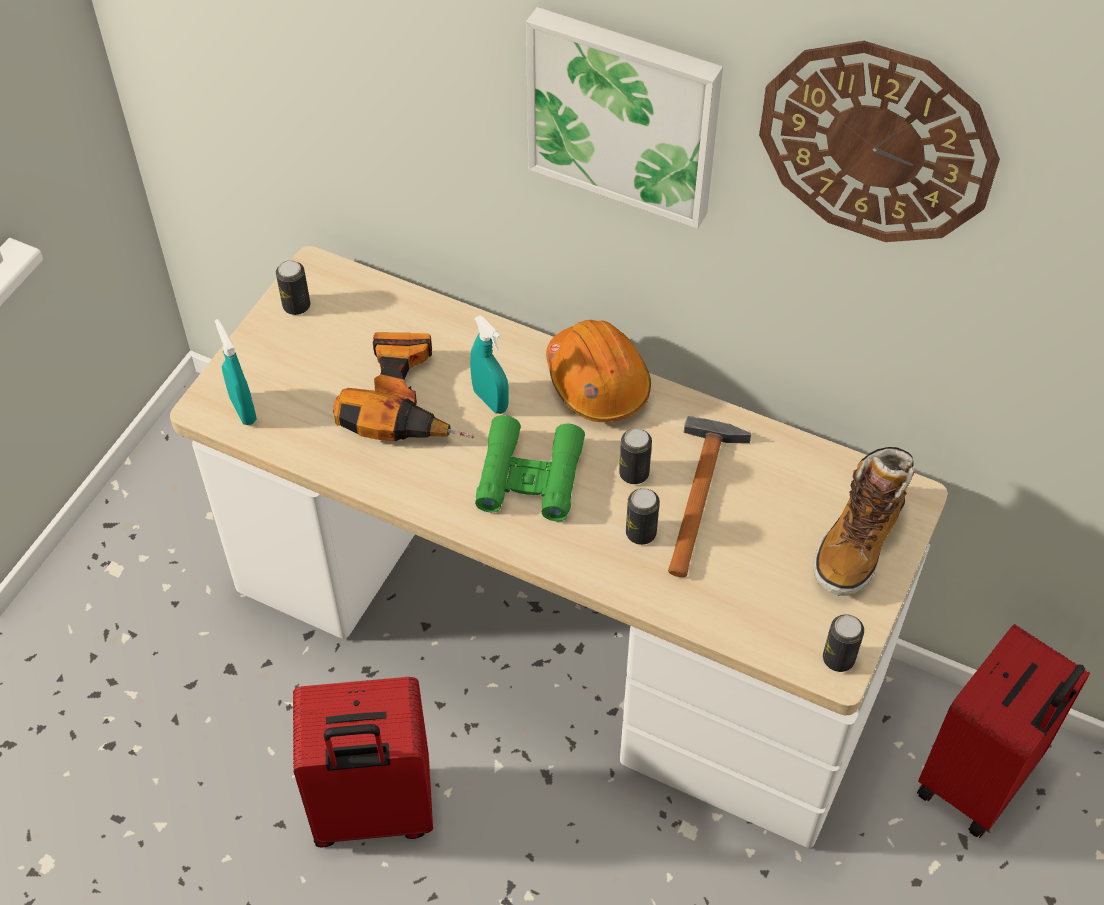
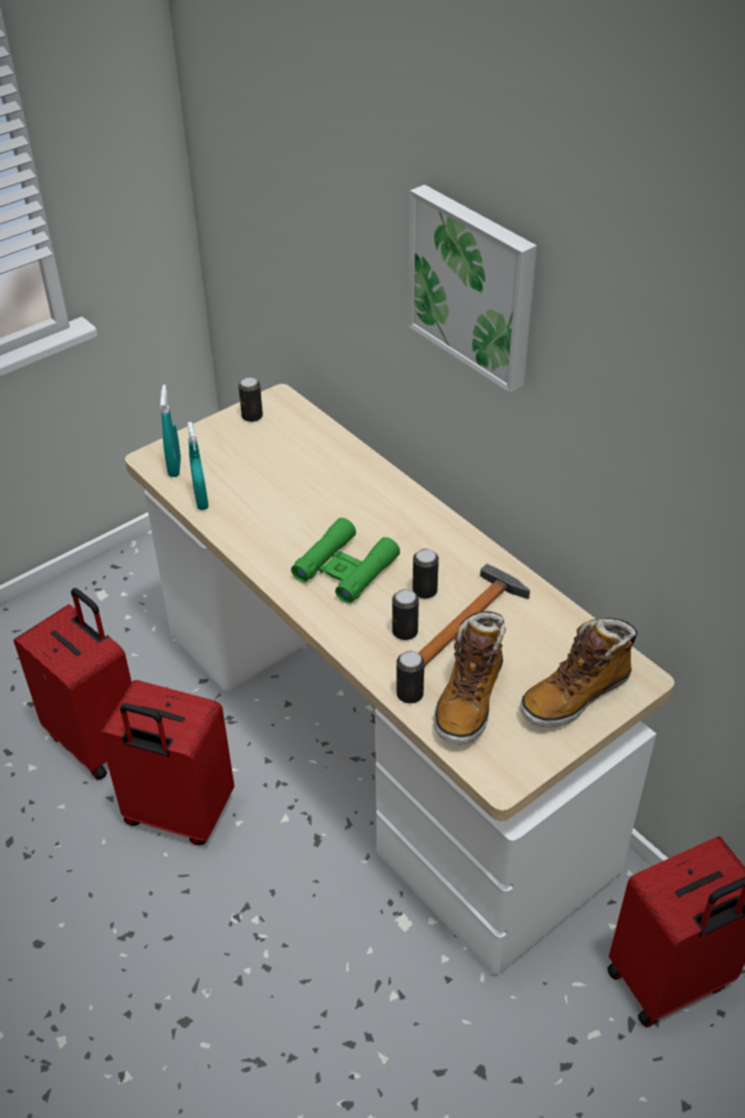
camera: 25 degrees right, 10 degrees down
(222, 758) = (98, 739): none -> red suitcase
(408, 399) = (290, 494): power drill -> none
(490, 400) = (348, 512): turquoise spray bottle -> turquoise spray bottle (201, 500)
(597, 382) = (434, 524): orange hard hat -> none
(753, 589) = (469, 699): none -> boot
(838, 658) = (508, 772): can -> can (409, 694)
(877, 143) = (637, 327): wall clock -> none

